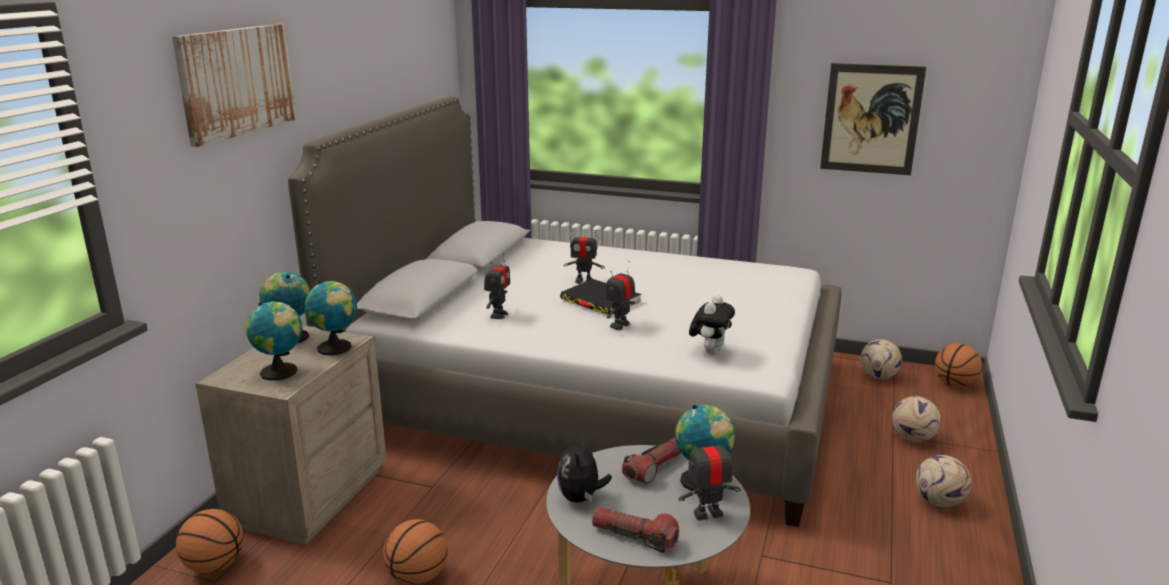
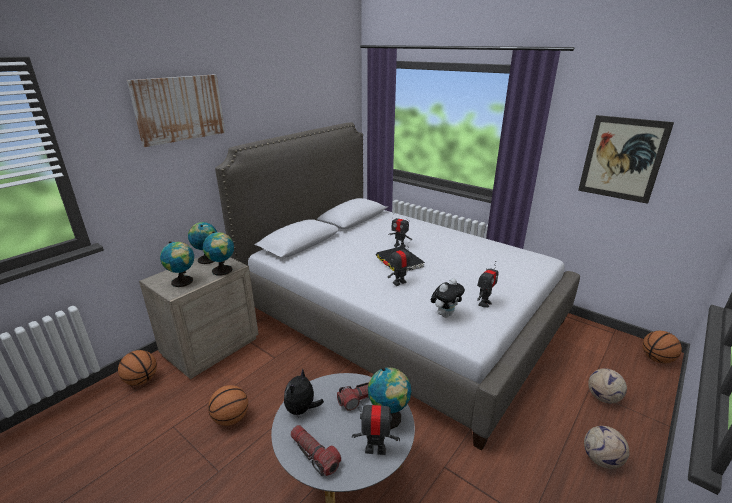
camera: 20 degrees right, 5 degrees up
(498, 315) = (333, 262): toy robot -> toy robot (484, 303)
(878, 376) = (597, 340): football -> none

